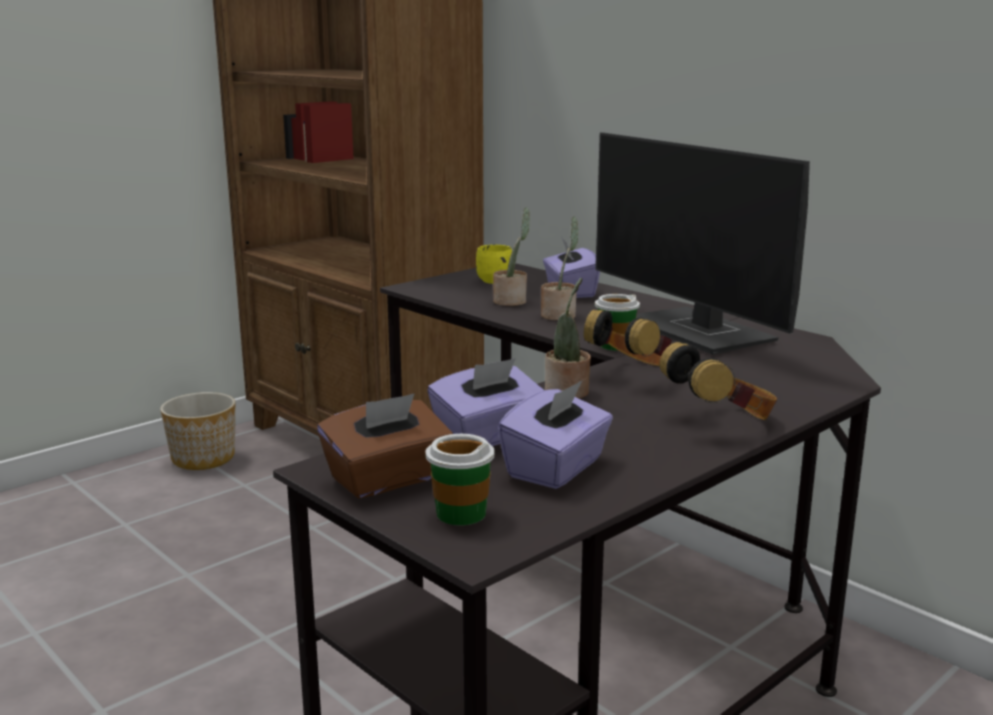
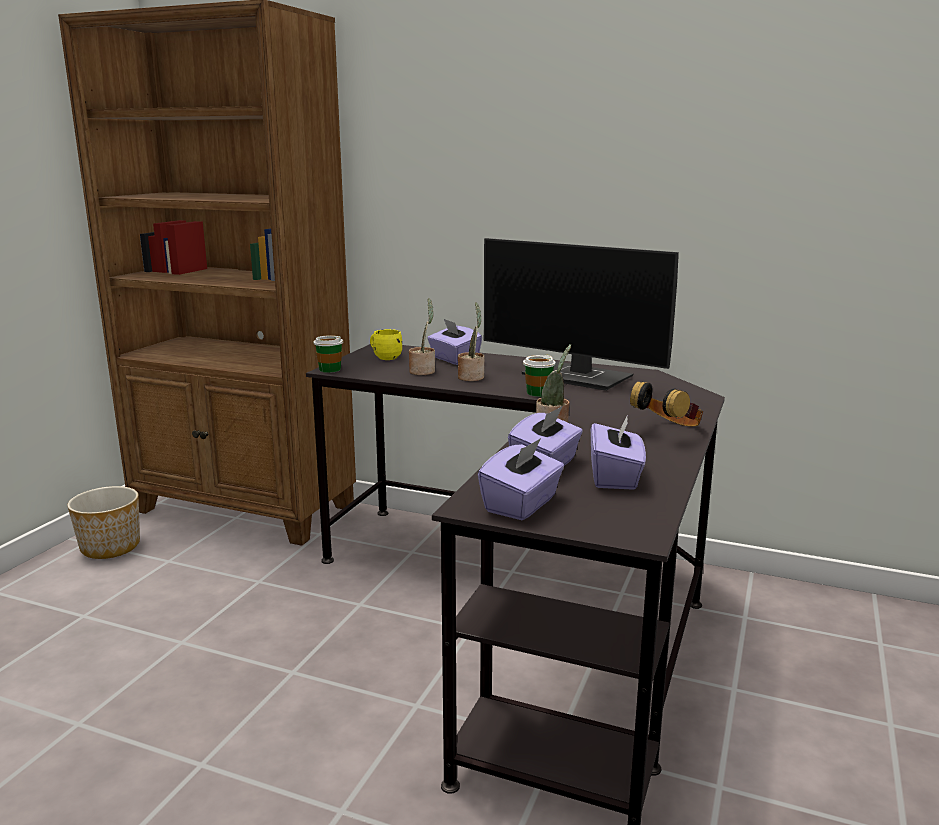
camera: 25 degrees left, 0 degrees up
(388, 479) = (521, 505): brown tissue box -> purple tissue box
(460, 513) = (599, 516): cup -> cup (329, 369)
(634, 373) = (575, 409): headphones -> none

